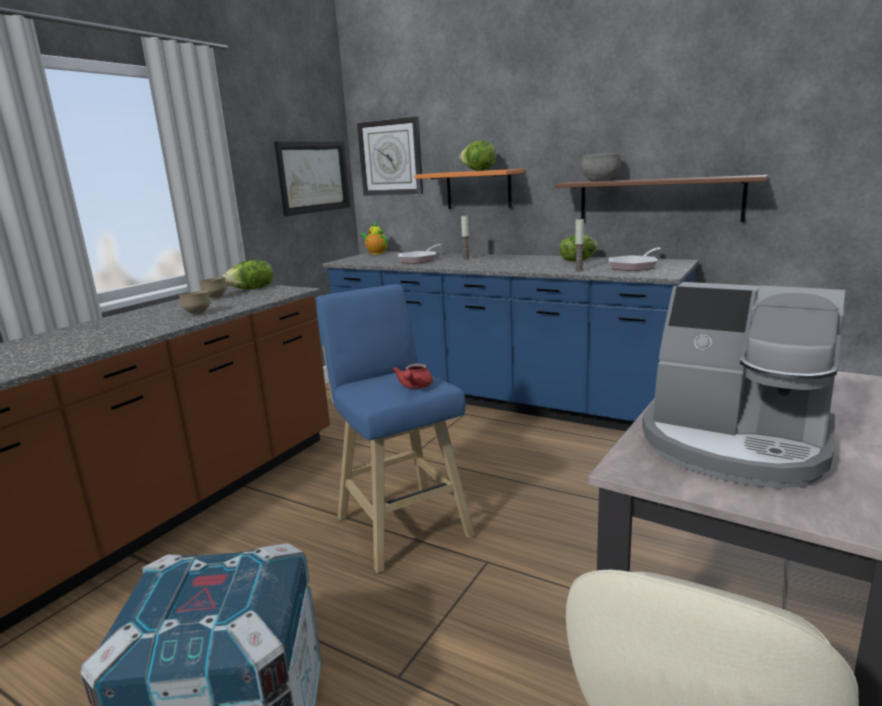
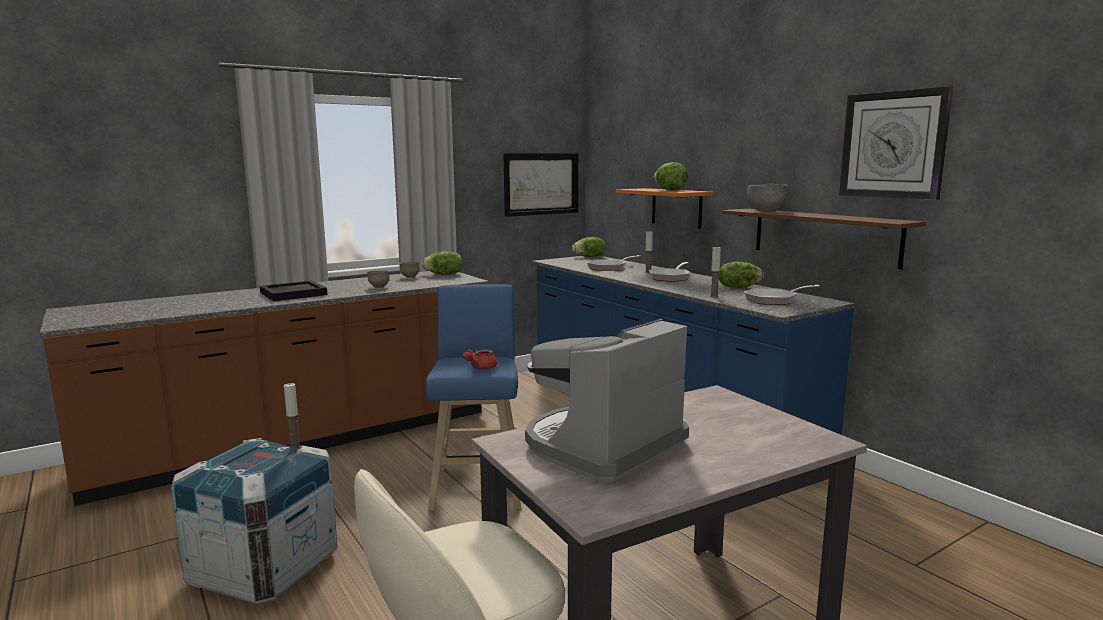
camera: 25 degrees right, 5 degrees down
(86, 339) = (294, 294): none -> black tray
(254, 555) = (295, 448): none -> candle
(376, 253) = (589, 257): teapot -> lettuce
(391, 157) = (613, 170): wall clock -> wall clock (893, 145)
(498, 260) = (670, 277): none -> frying pan
(734, 444) = (602, 446): coffee machine -> coffee machine turned 75 degrees clockwise

